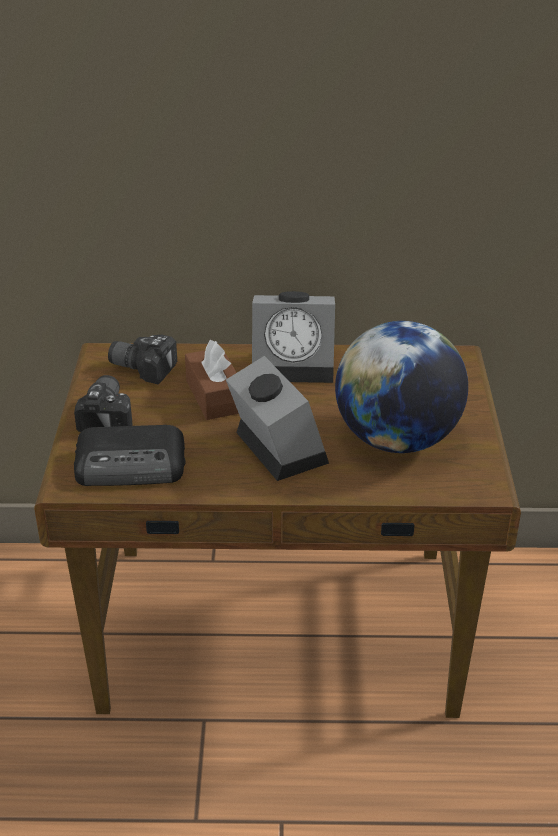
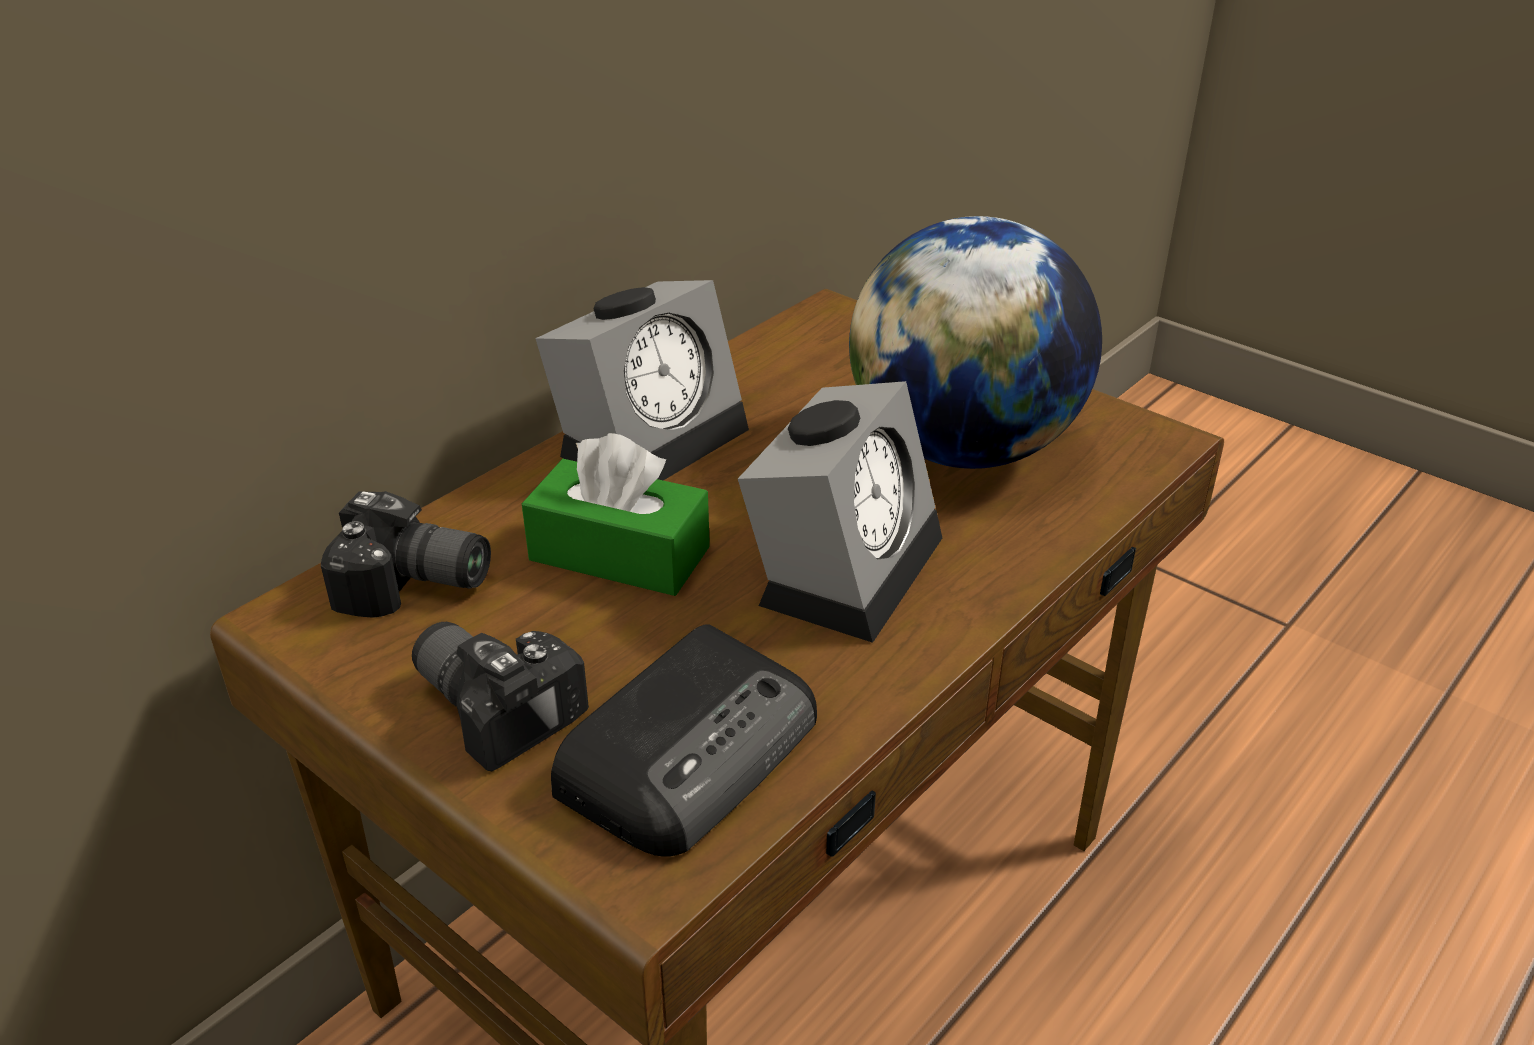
camera: 50 degrees left, 0 degrees up
(143, 367) = (413, 587): camera -> camera turned 135 degrees counterclockwise
(214, 396) = (619, 554): brown tissue box -> green tissue box
(275, 447) = (845, 564): alarm clock -> alarm clock turned 105 degrees clockwise

